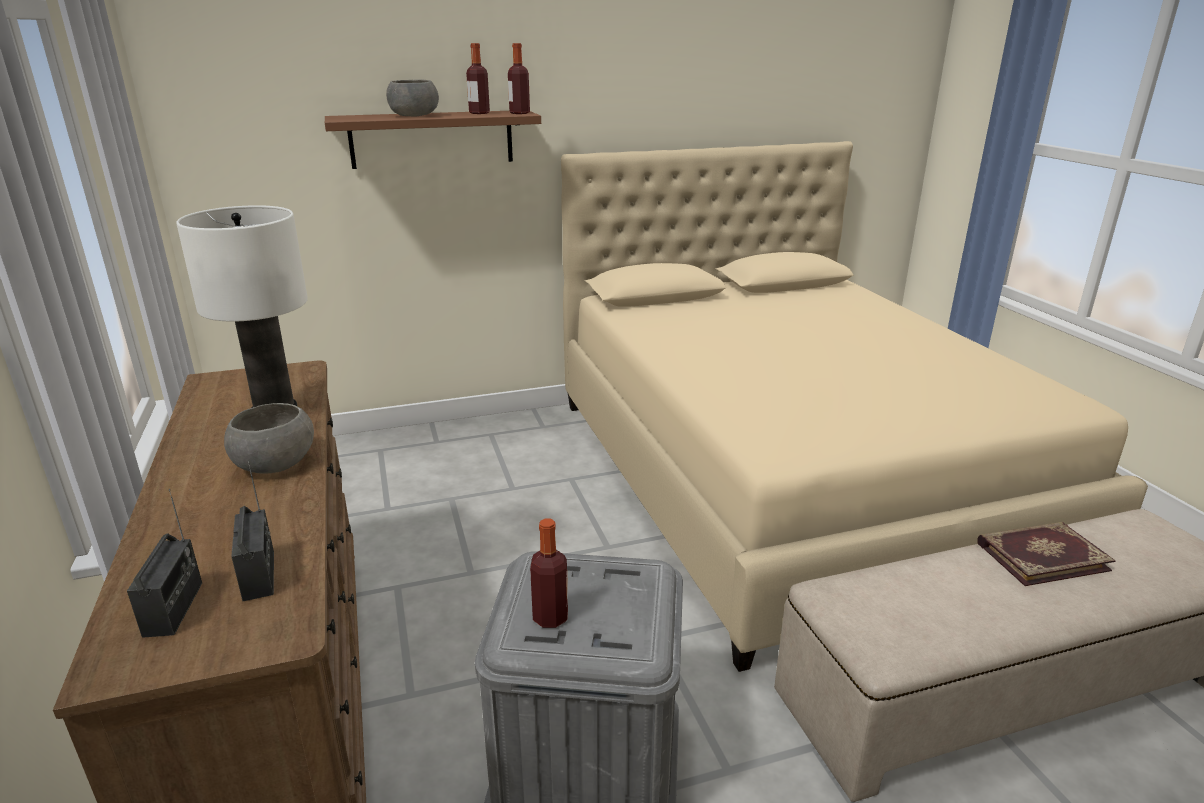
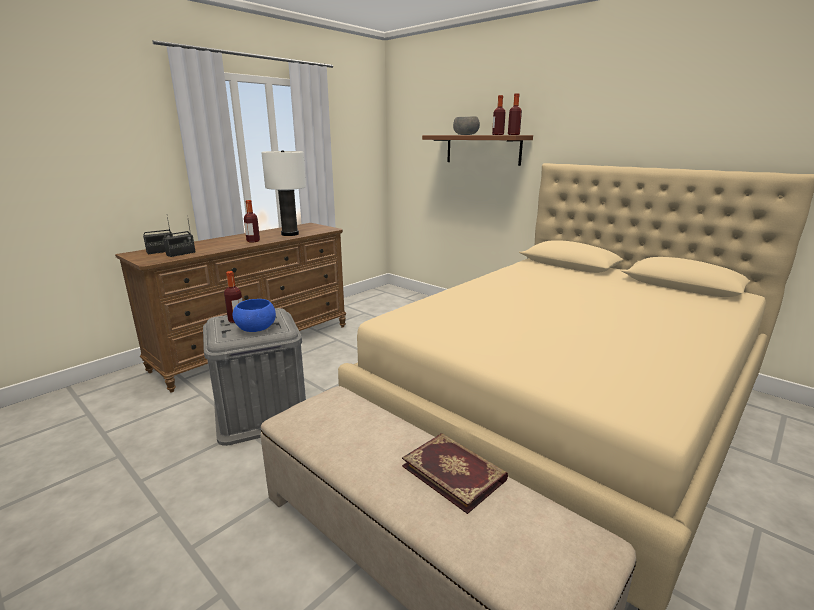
camera: 60 degrees right, 5 degrees down
(275, 463) = (253, 241): grey bowl -> bottle
(619, 598) = (256, 328): none -> blue bowl

